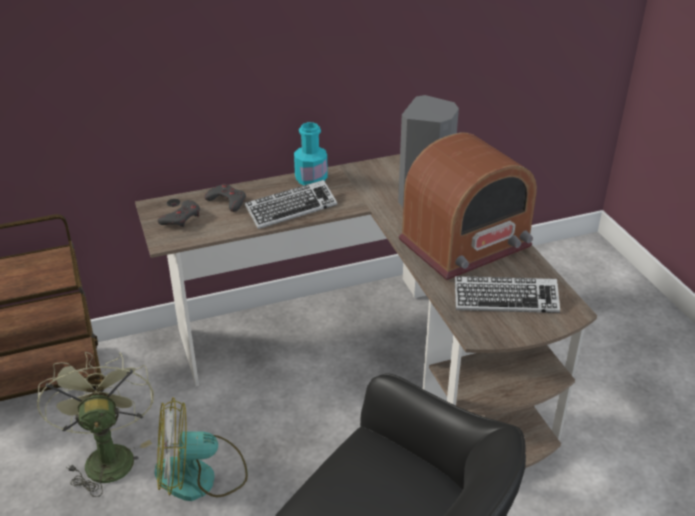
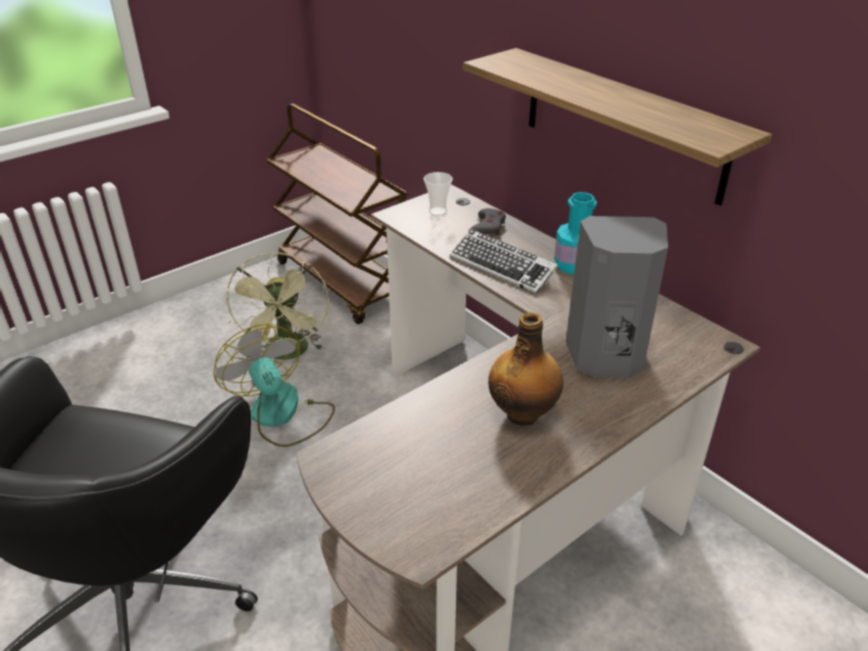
camera: 70 degrees right, 0 degrees up
(107, 456) = (288, 354): green fan -> green fan turned 120 degrees clockwise
(181, 218) = (438, 211): grey game controller -> cup
(305, 63) = (622, 124): none -> shelf
(465, 243) = (523, 413): radio -> bottle
(505, 300) = (413, 473): keyboard -> none

